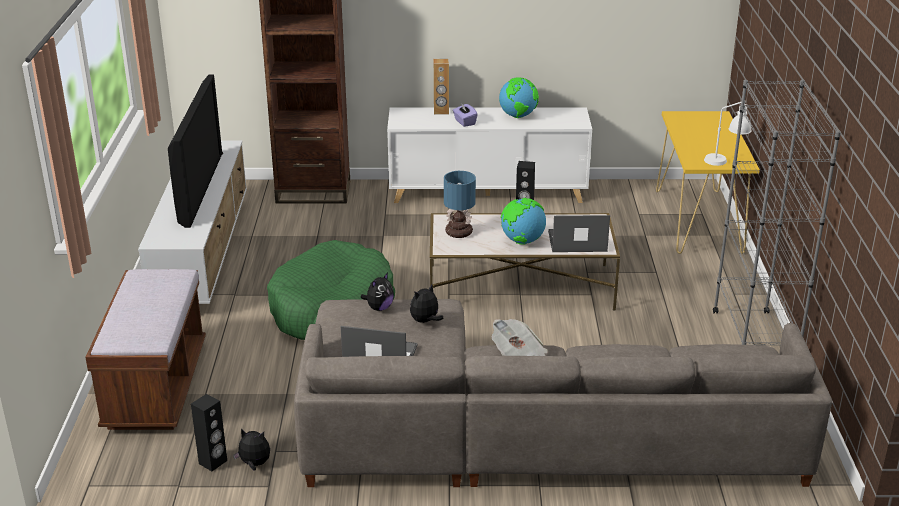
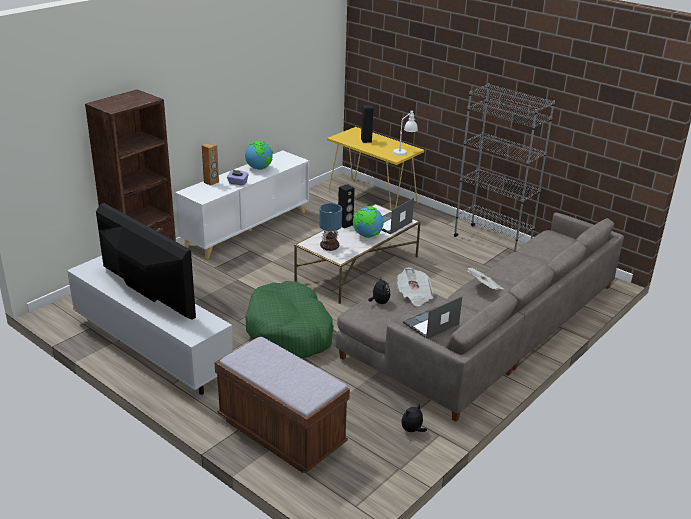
camera: 50 degrees left, 0 degrees up
(213, 462) = (391, 445): black speaker -> black speaker (366, 140)
(425, 321) = (414, 296): plush toy -> newspaper

